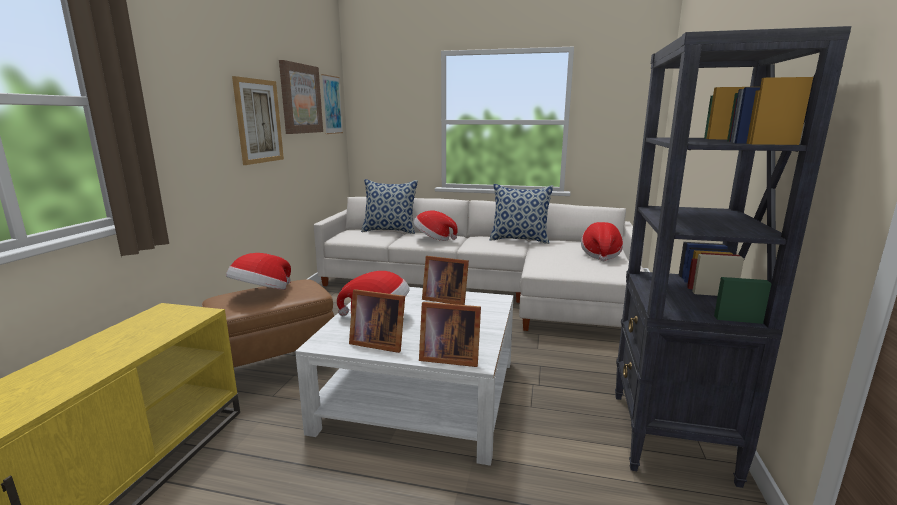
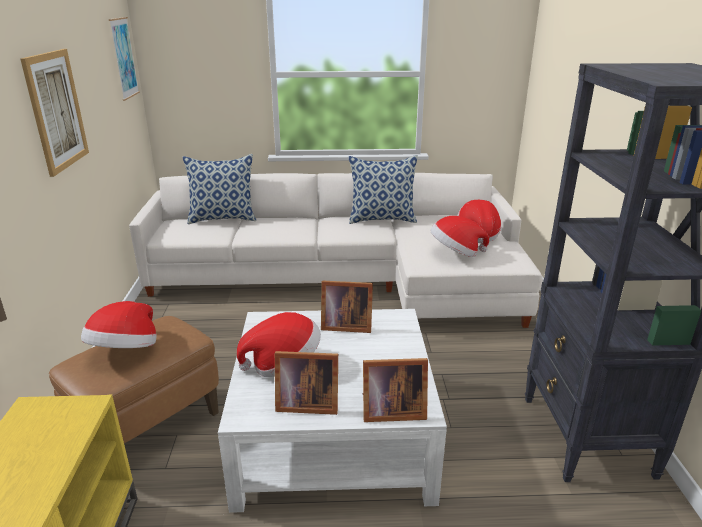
camera: 15 degrees left, 10 degrees up
(300, 99) = (93, 62): picture -> none
(433, 239) = (284, 228): hat -> hat (455, 253)

